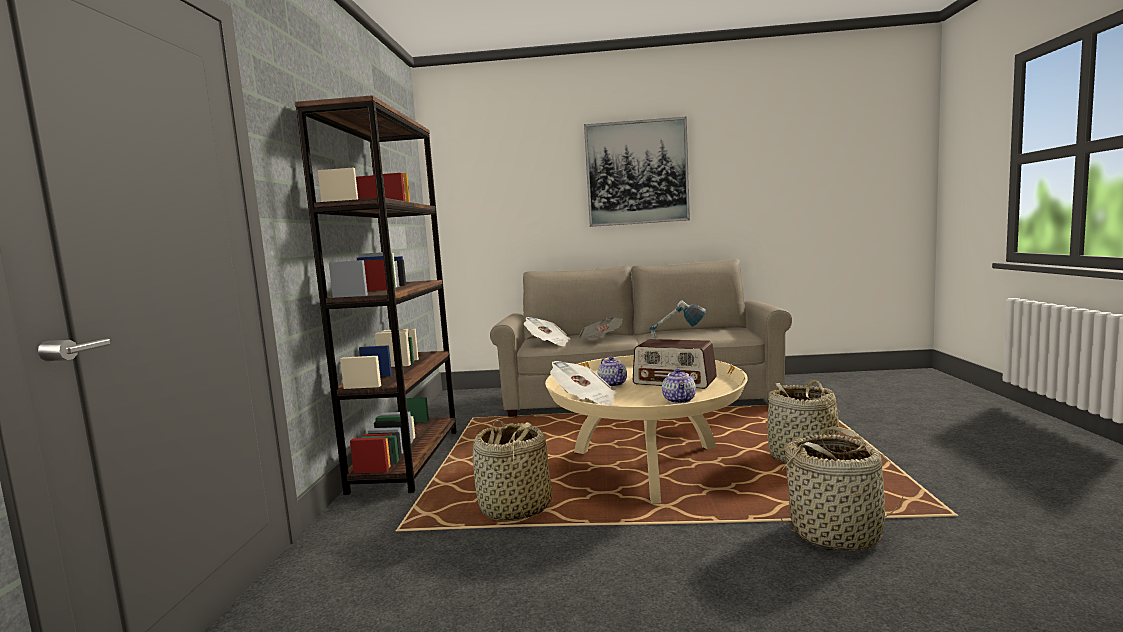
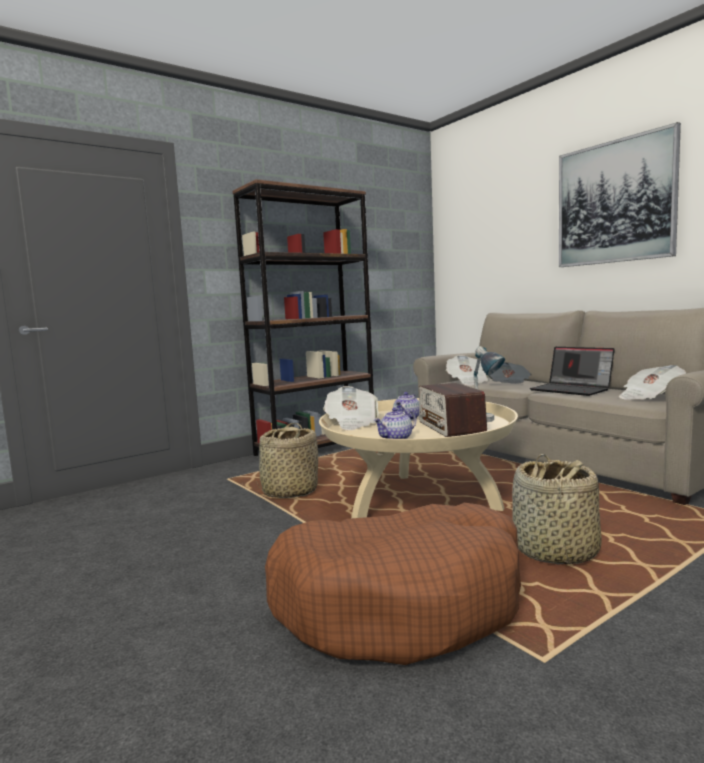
camera: 50 degrees right, 0 degrees up
(657, 335) = (572, 390): none -> laptop
(719, 331) = (649, 397): none -> newspaper
(836, 533) = (401, 602): basket -> brown dog bed

